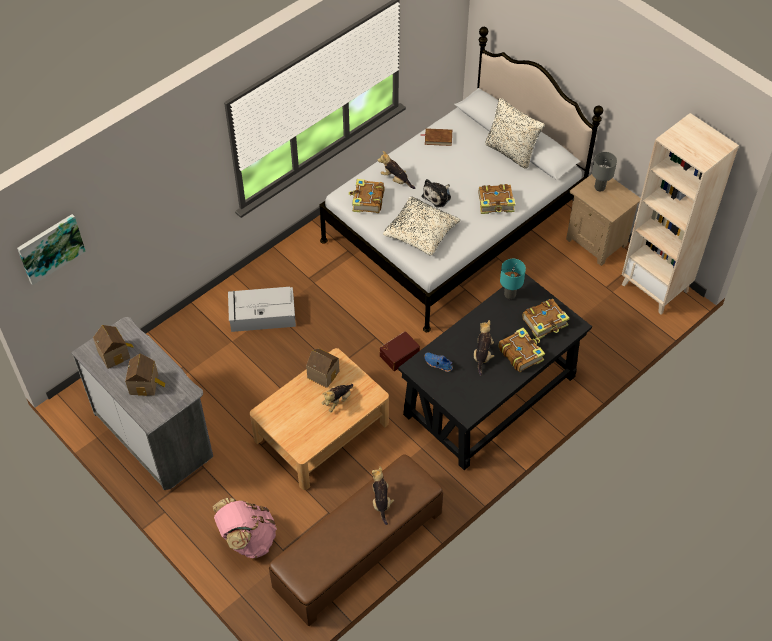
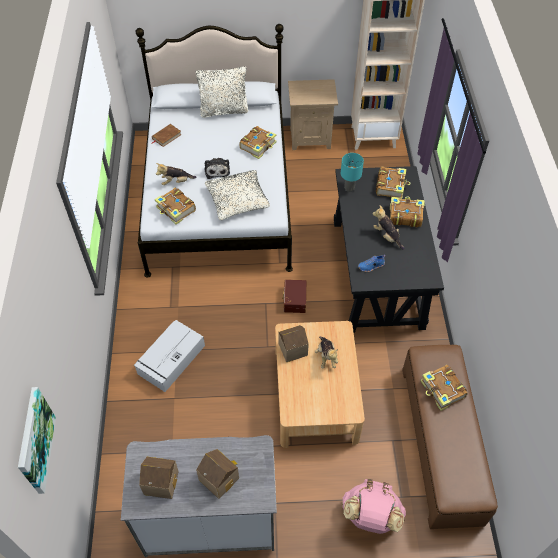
camera: 50 degrees left, 0 degrees up
(381, 501) = (442, 390): plush toy -> book
(600, 188) = (304, 90): grey table lamp -> none

